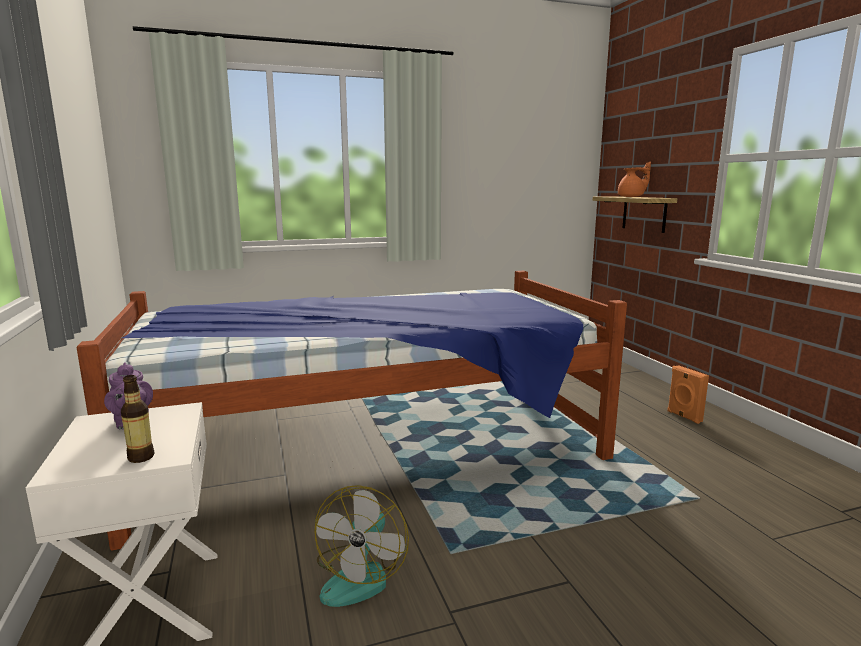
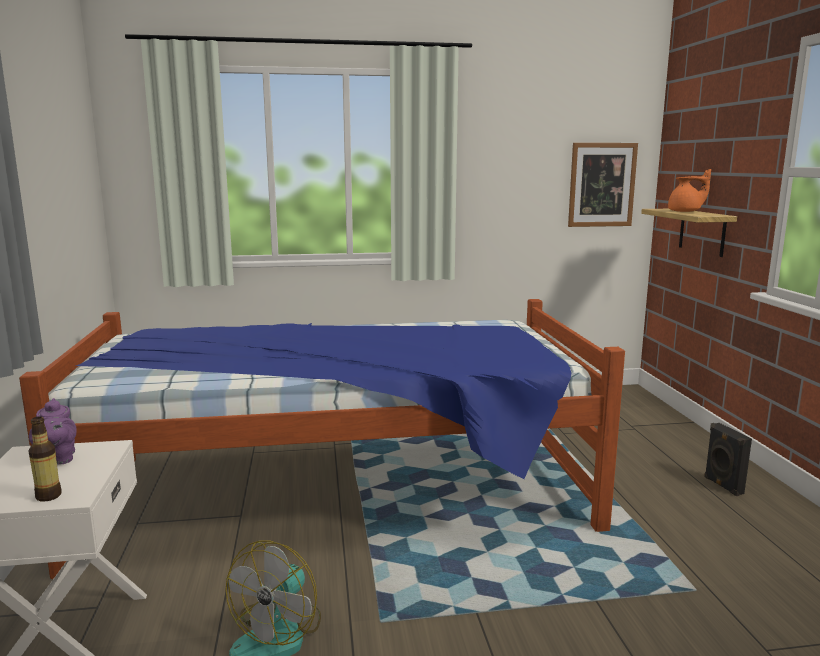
camera: 10 degrees right, 0 degrees up
(557, 178) = (602, 185): none -> picture
(683, 416) = (722, 485): orange speaker -> black speaker

